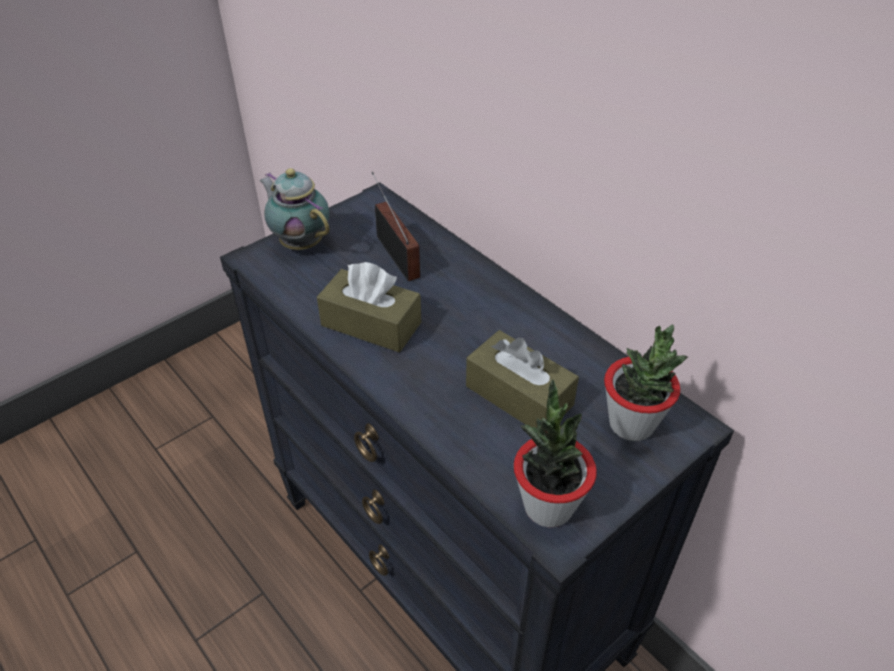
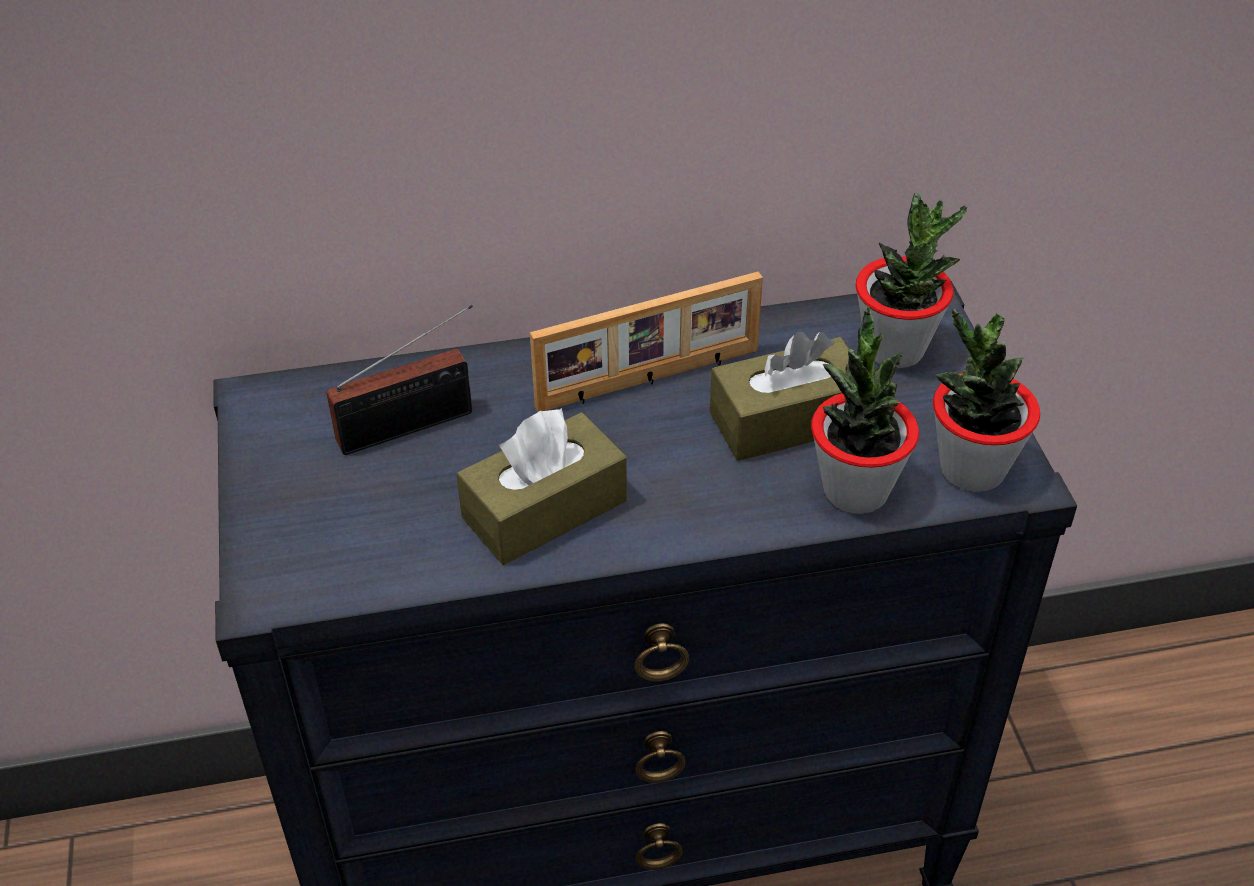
camera: 60 degrees left, 0 degrees up
(300, 243) = (281, 524): teapot -> none
(397, 254) = (413, 425): radio -> radio turned 150 degrees clockwise
(482, 451) = (855, 490): none -> potted plant
(503, 323) = (649, 380): none -> picture frame

